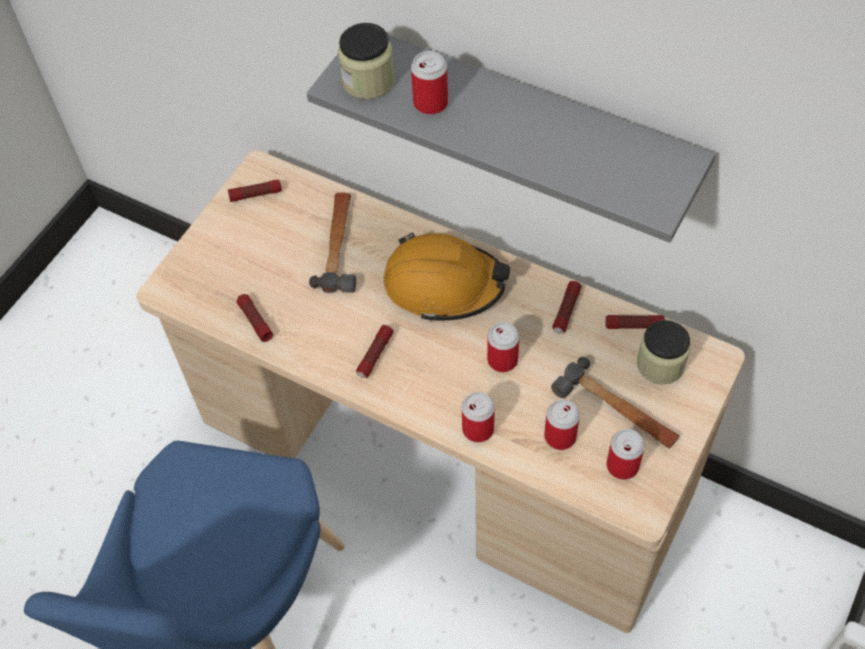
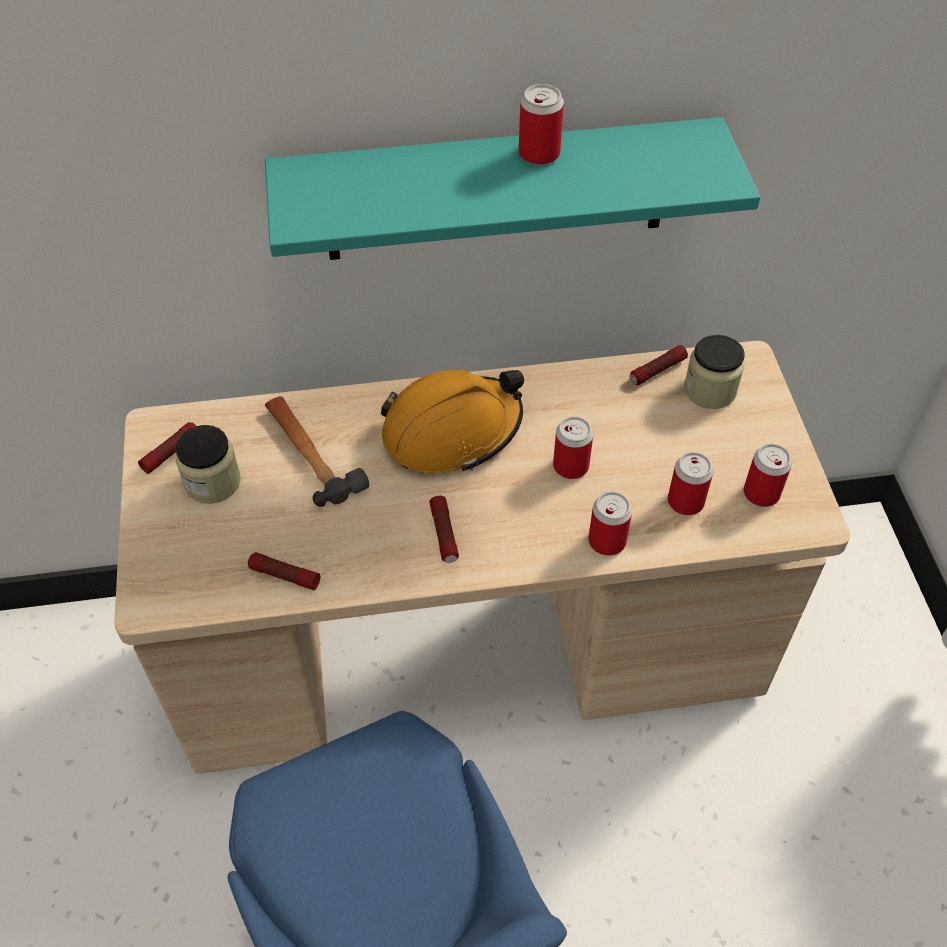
camera: 40 degrees left, 5 degrees down
(368, 81) = (329, 204): jar -> jar (213, 482)
(430, 103) = (416, 194): can -> can (539, 154)
(528, 124) = (496, 191): grey shelf -> turquoise shelf
(566, 311) = (587, 391): flashlight -> none
(616, 411) = (712, 450): hammer -> none

